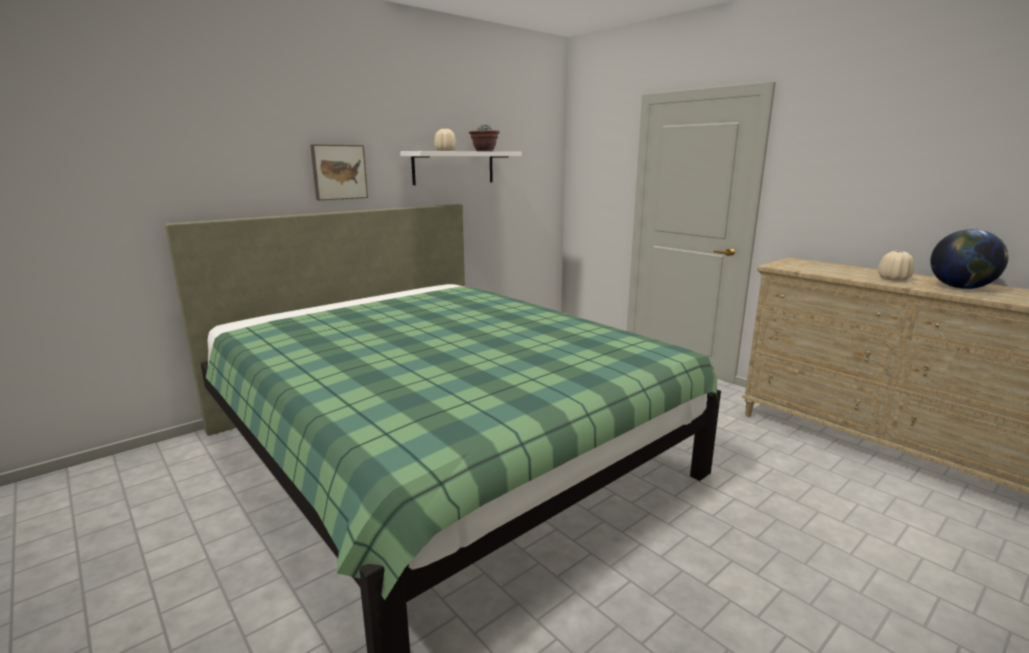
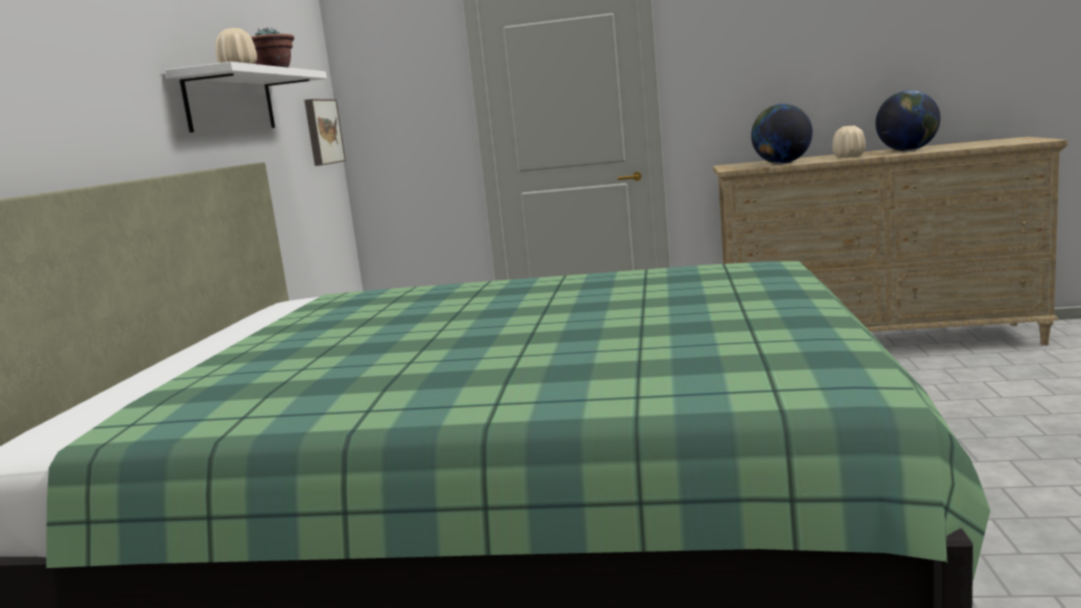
camera: 40 degrees left, 5 degrees down
(338, 172) = (91, 105): picture -> picture (322, 132)
(823, 271) = (782, 163): none -> globe

